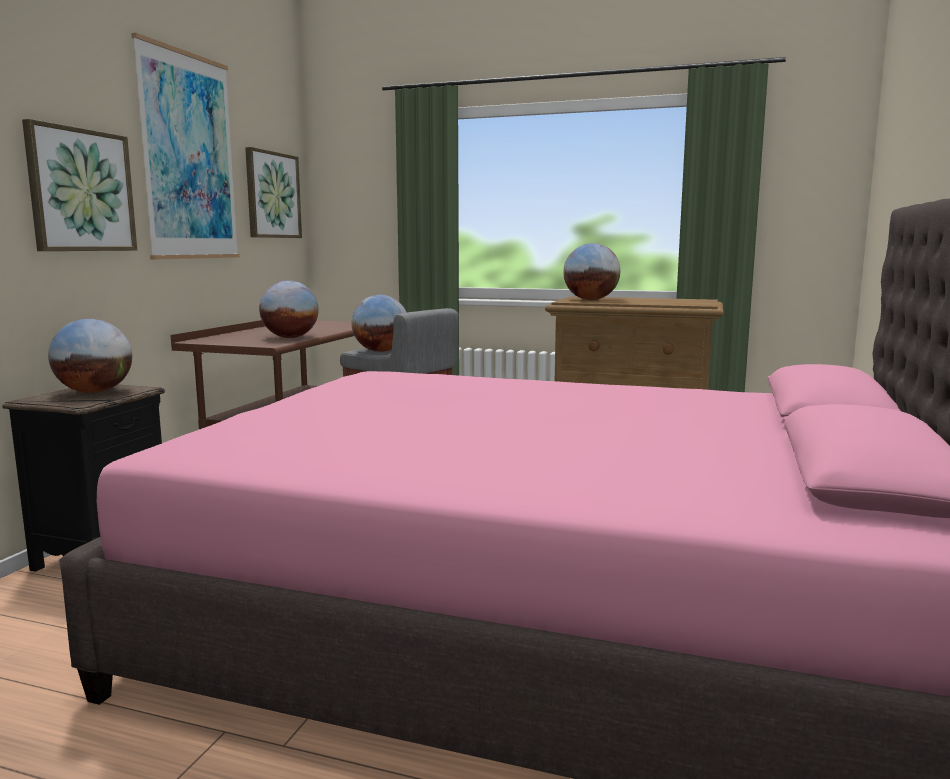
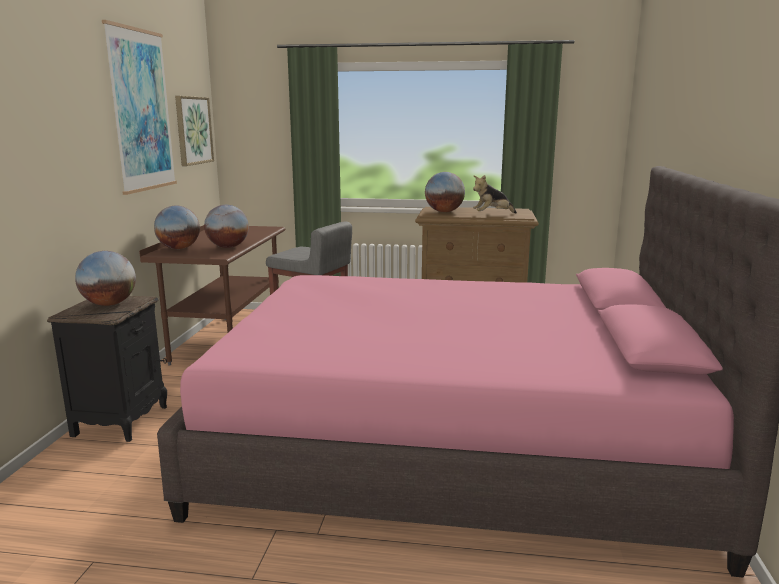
camera: 10 degrees left, 5 degrees up
(81, 190) = (79, 149): picture -> none
(381, 351) = (296, 254): globe -> globe (179, 248)
(657, 302) = (492, 215): none -> plush toy

